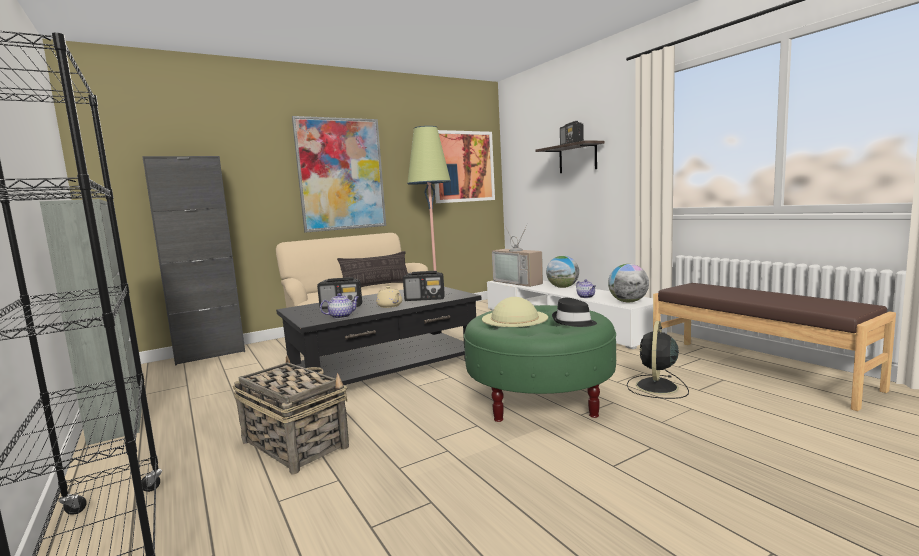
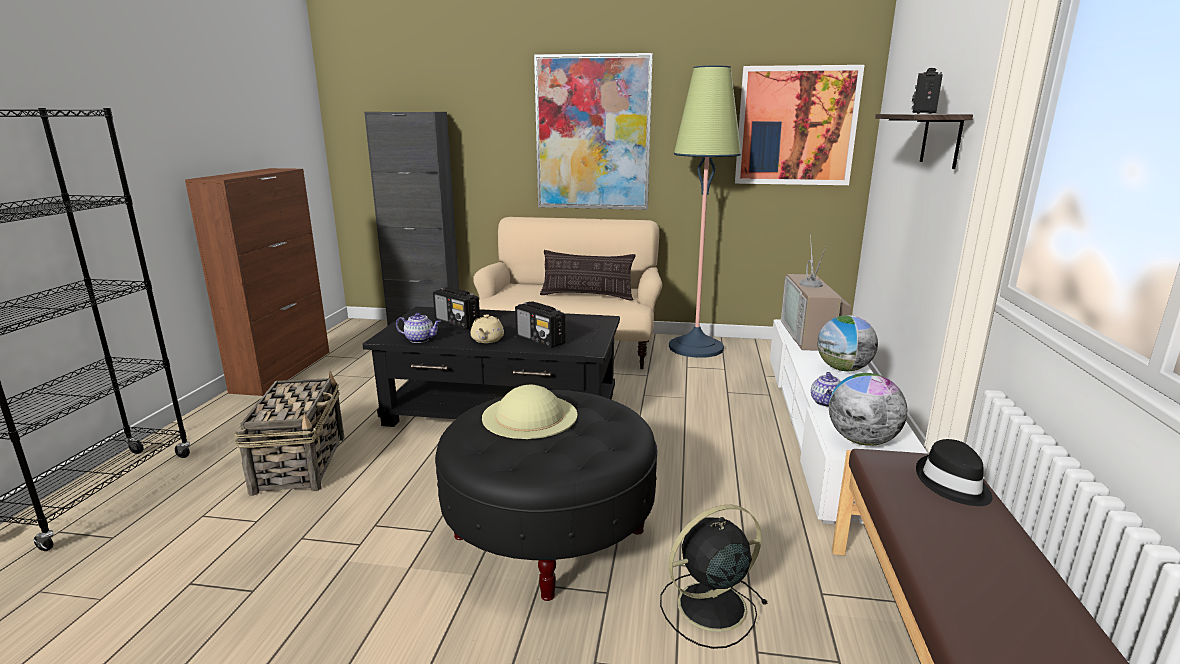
camera: 40 degrees right, 10 degrees up
(119, 414) = (283, 371): grey cabinet -> brown cabinet
(540, 398) = (549, 534): green ottoman -> black ottoman
(573, 322) = (557, 456): black hat -> black hat (952, 484)

